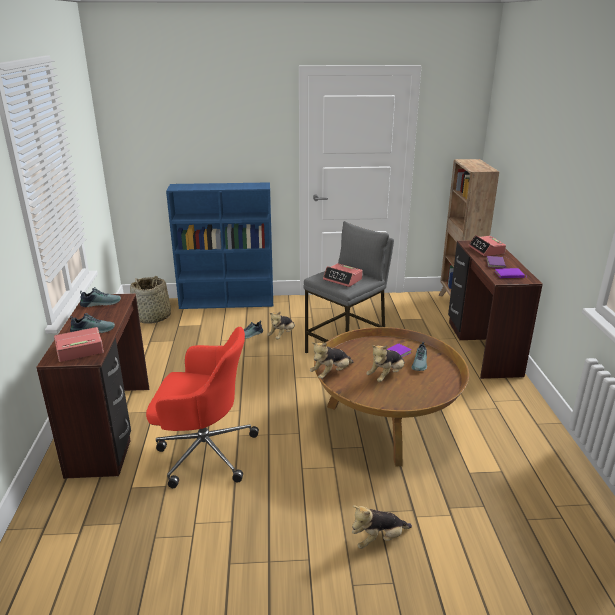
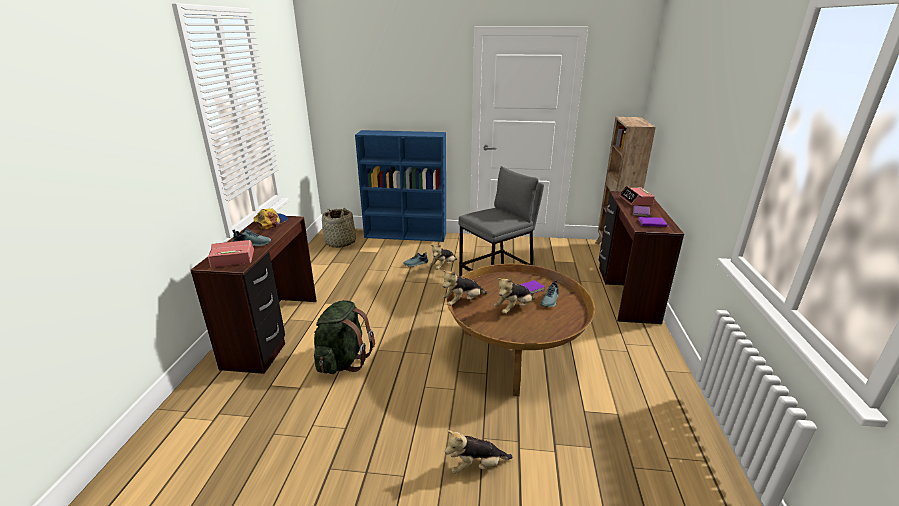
camera: 10 degrees right, 0 degrees up
(101, 303) = (271, 222): shoe -> cap
(204, 451) = (343, 360): red office chair -> green backpack
(343, 279) = (493, 218): alarm clock -> none

